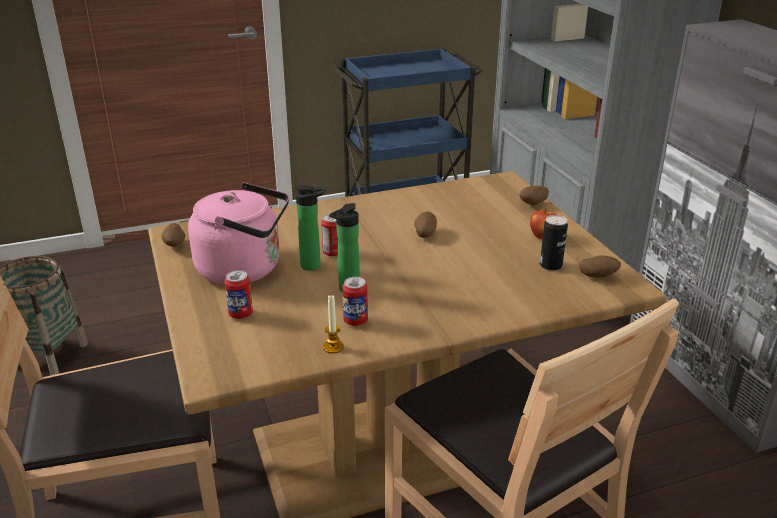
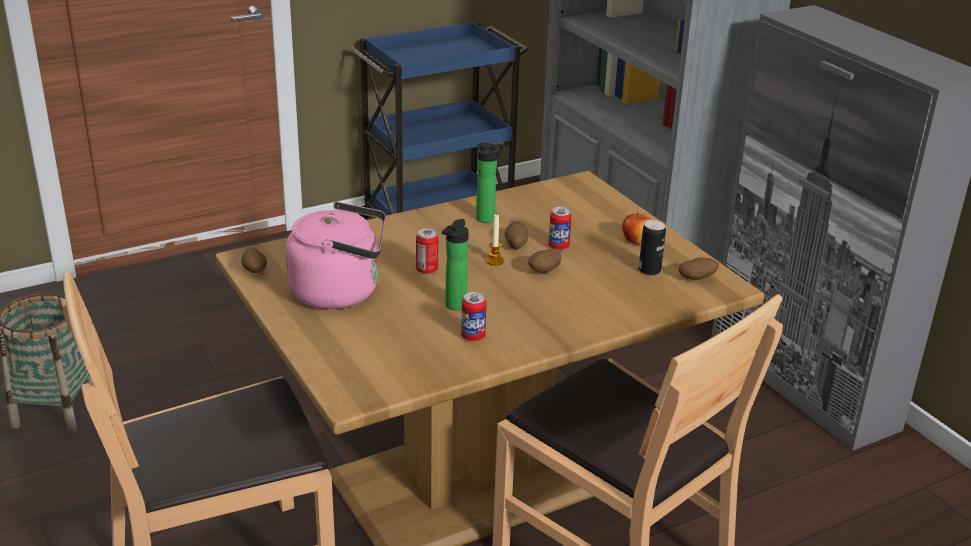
camera: 10 degrees left, 0 degrees up
(240, 314) = (355, 337): can -> can (558, 246)
(314, 266) = (411, 284): bottle -> bottle (488, 219)
(333, 347) = (459, 362): candle -> candle (494, 261)
(533, 204) = (618, 207): potato -> potato (544, 271)

